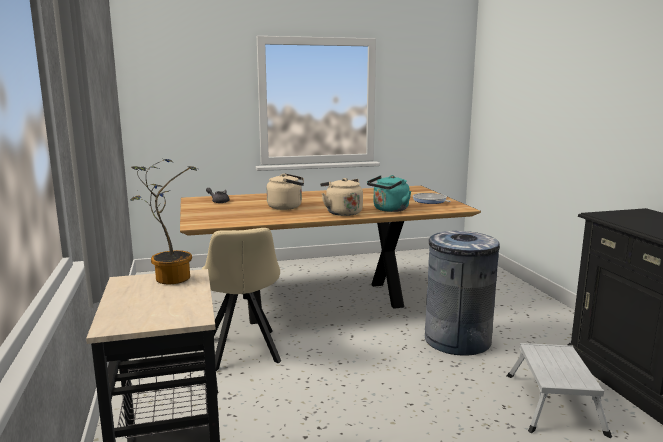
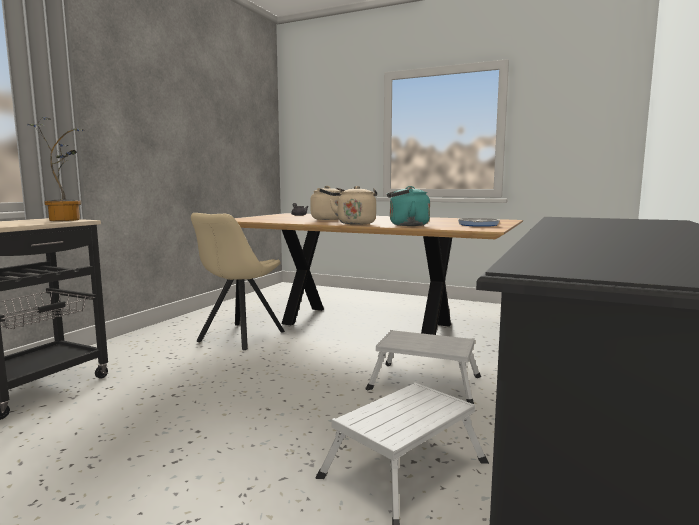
camera: 40 degrees right, 5 degrees down
(457, 340) = (426, 383): grey trash can -> white step ladder

